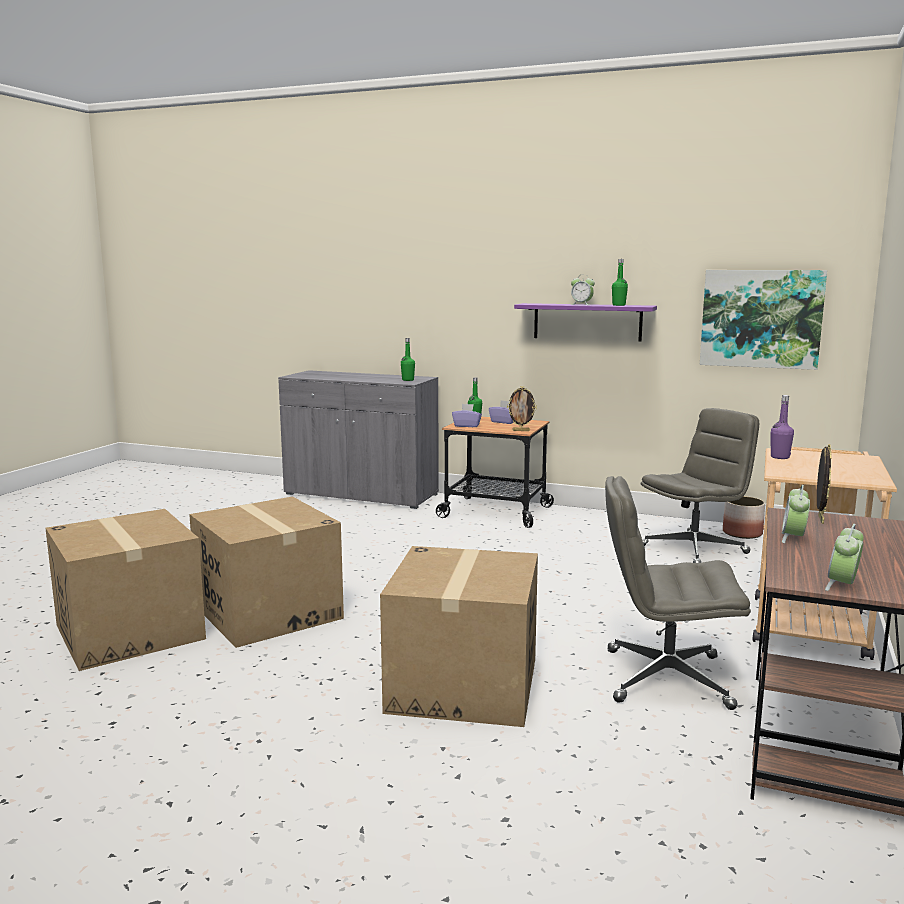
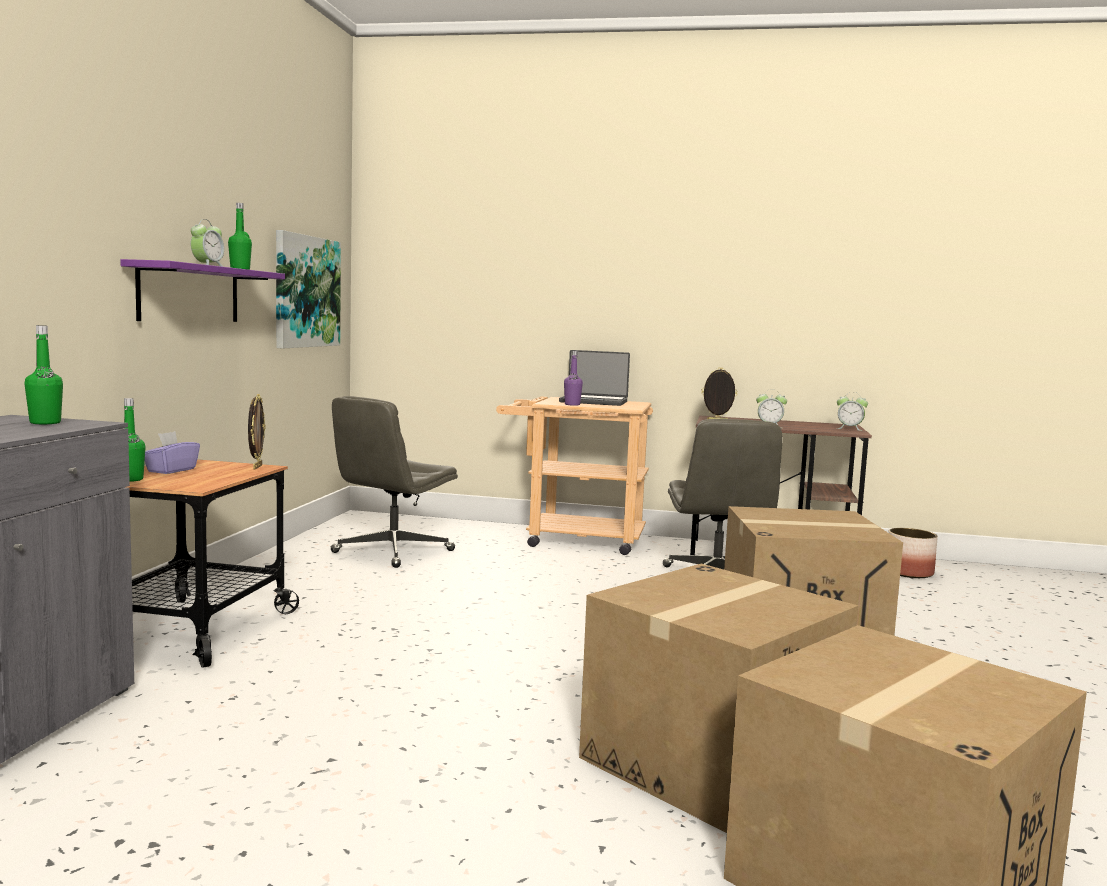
camera: 100 degrees left, 5 degrees down
(467, 425) = (193, 483): purple tissue box -> none
(694, 549) = (392, 552): grey office chair -> grey office chair turned 105 degrees counterclockwise
(742, 533) = (338, 534): planter -> planter (908, 572)
(836, 465) = (594, 402): none -> laptop

